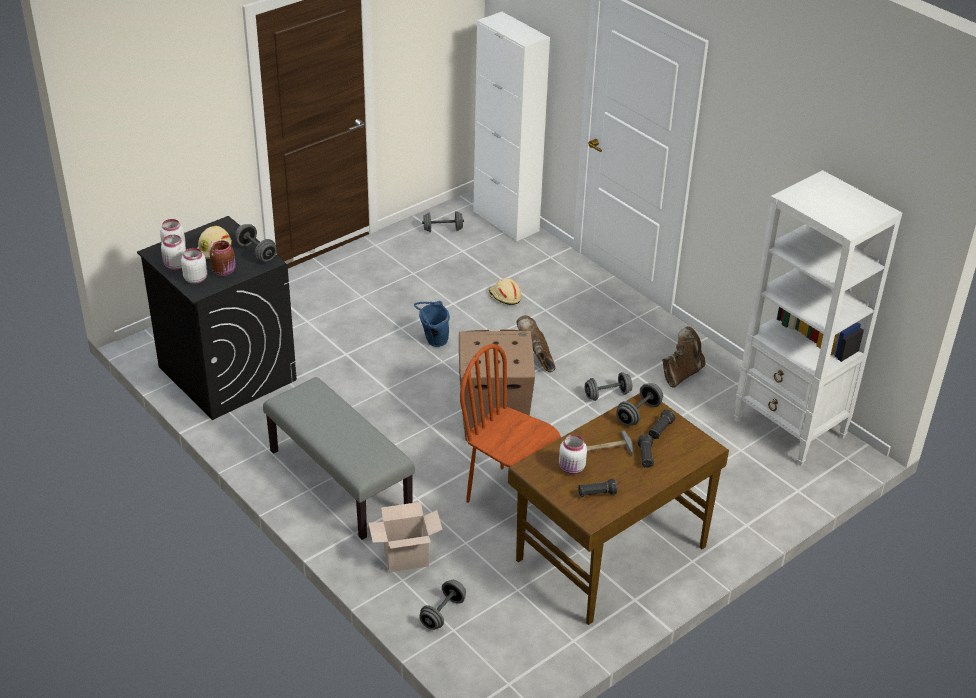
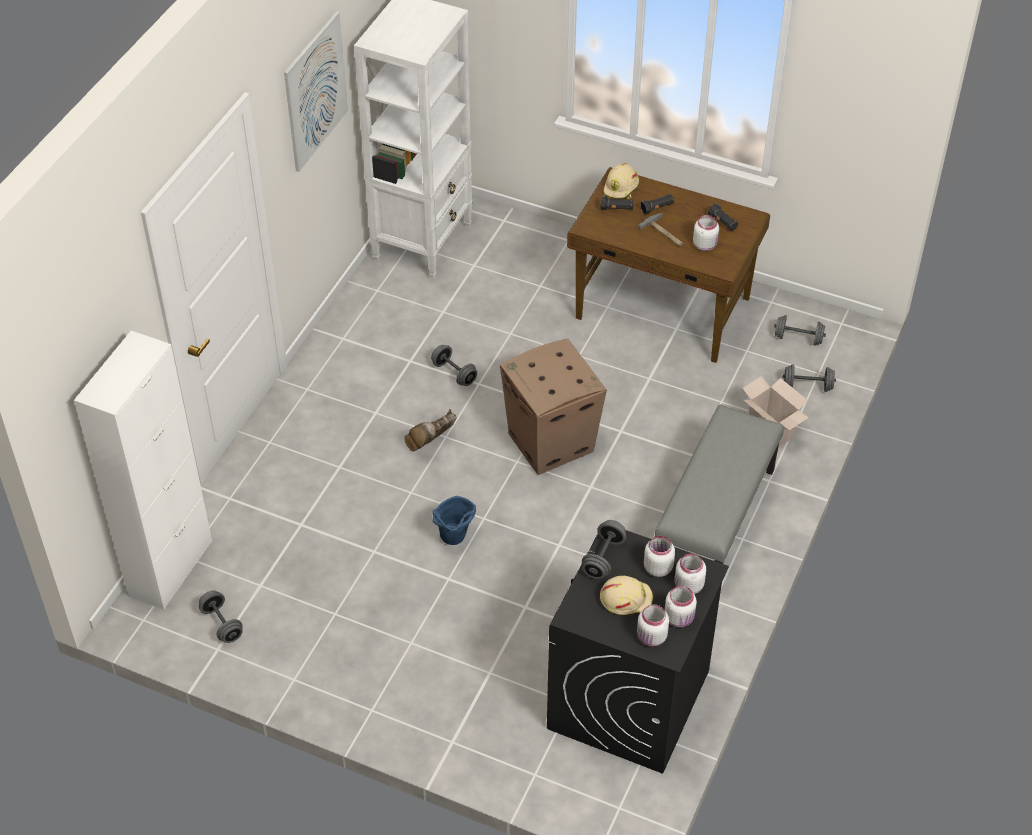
camera: 115 degrees left, 10 degrees up
(224, 271) = (657, 567): brown jar -> white jar
(504, 297) = (334, 510): beige hard hat -> beige hard hat (621, 188)
(510, 497) = (644, 393): brown chair -> none
(638, 414) = (605, 227): grey dumbbell -> grey dumbbell (798, 338)
(681, 373) = (386, 331): brown boot -> none
(777, 152) = (315, 91): none -> picture

